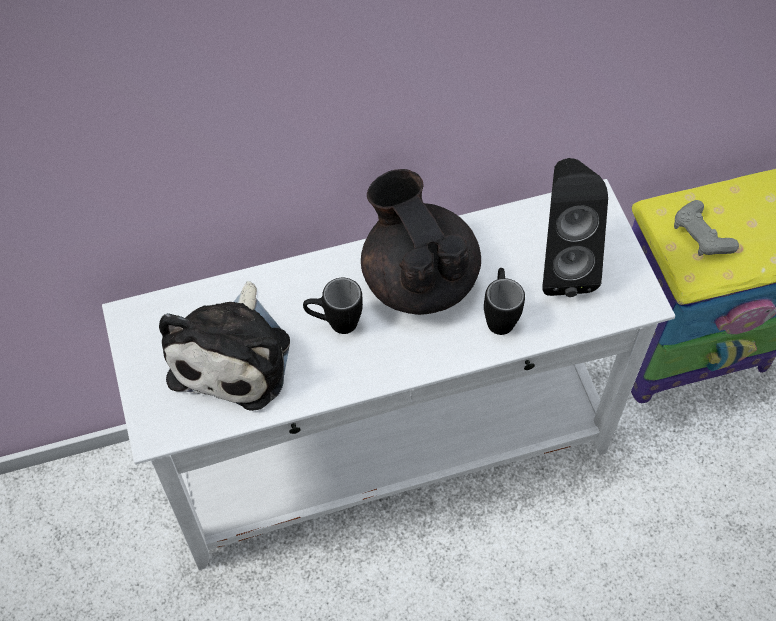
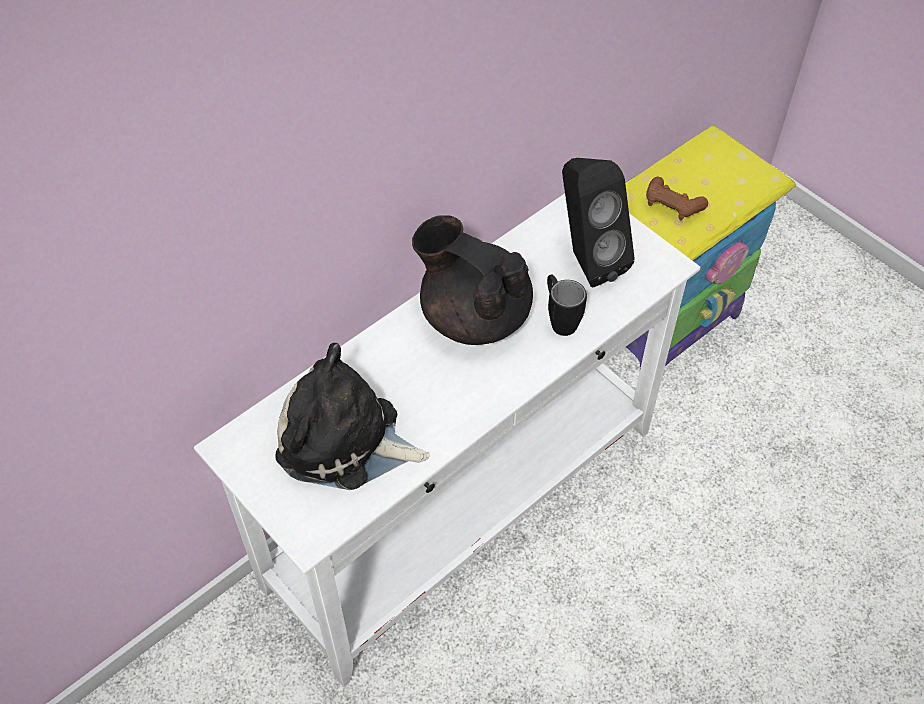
camera: 25 degrees left, 5 degrees down
(234, 354) = (345, 441): plush toy -> plush toy turned 120 degrees clockwise
(334, 323) = (421, 380): black mug -> none
(701, 236) = (672, 205): grey game controller -> brown game controller

